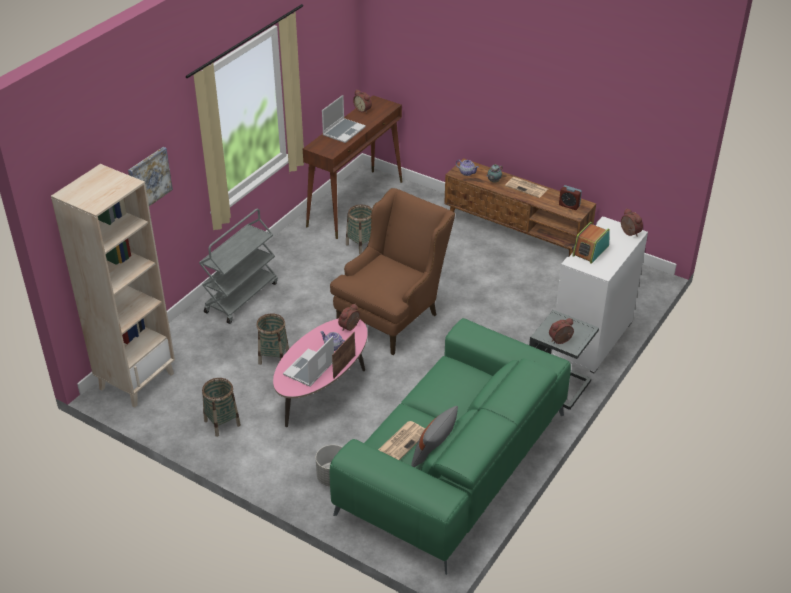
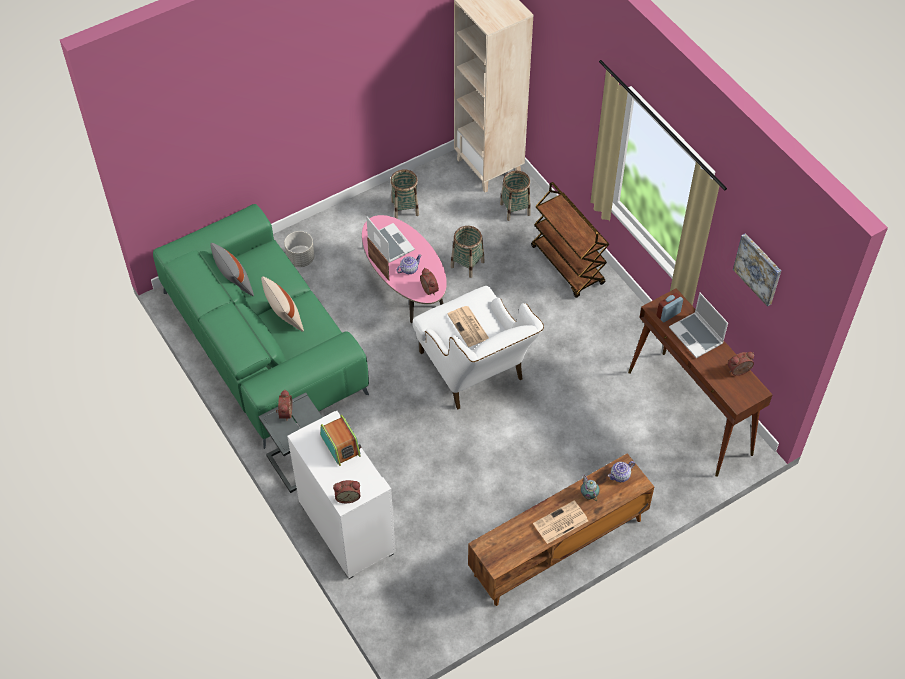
camera: 115 degrees right, 15 degrees up
(149, 179) = (570, 88): picture -> picture (758, 269)
(241, 297) = (568, 265): grey cart -> brown cart
(361, 245) = (607, 390): basket -> basket (515, 209)
(393, 315) = (476, 374): brown armchair -> white armchair
(403, 440) = (261, 269): newspaper -> newspaper (469, 327)
(451, 400) = (284, 318): none -> beige pillow
(569, 205) = (503, 548): alarm clock -> alarm clock (668, 314)

